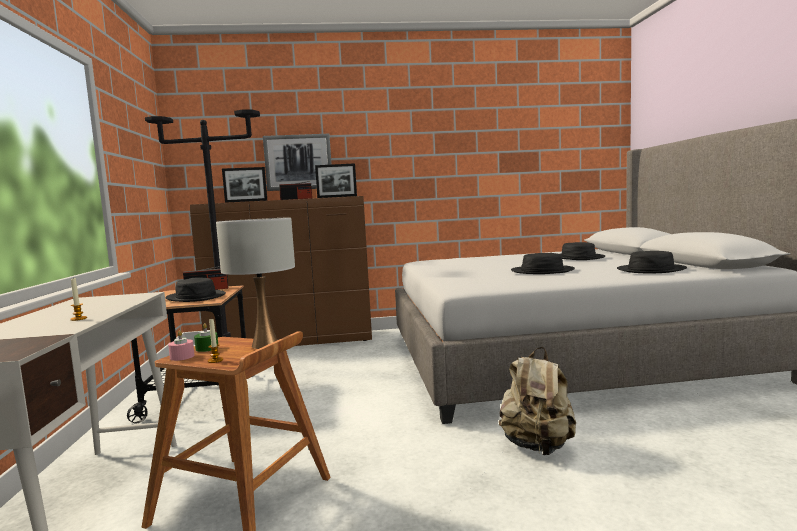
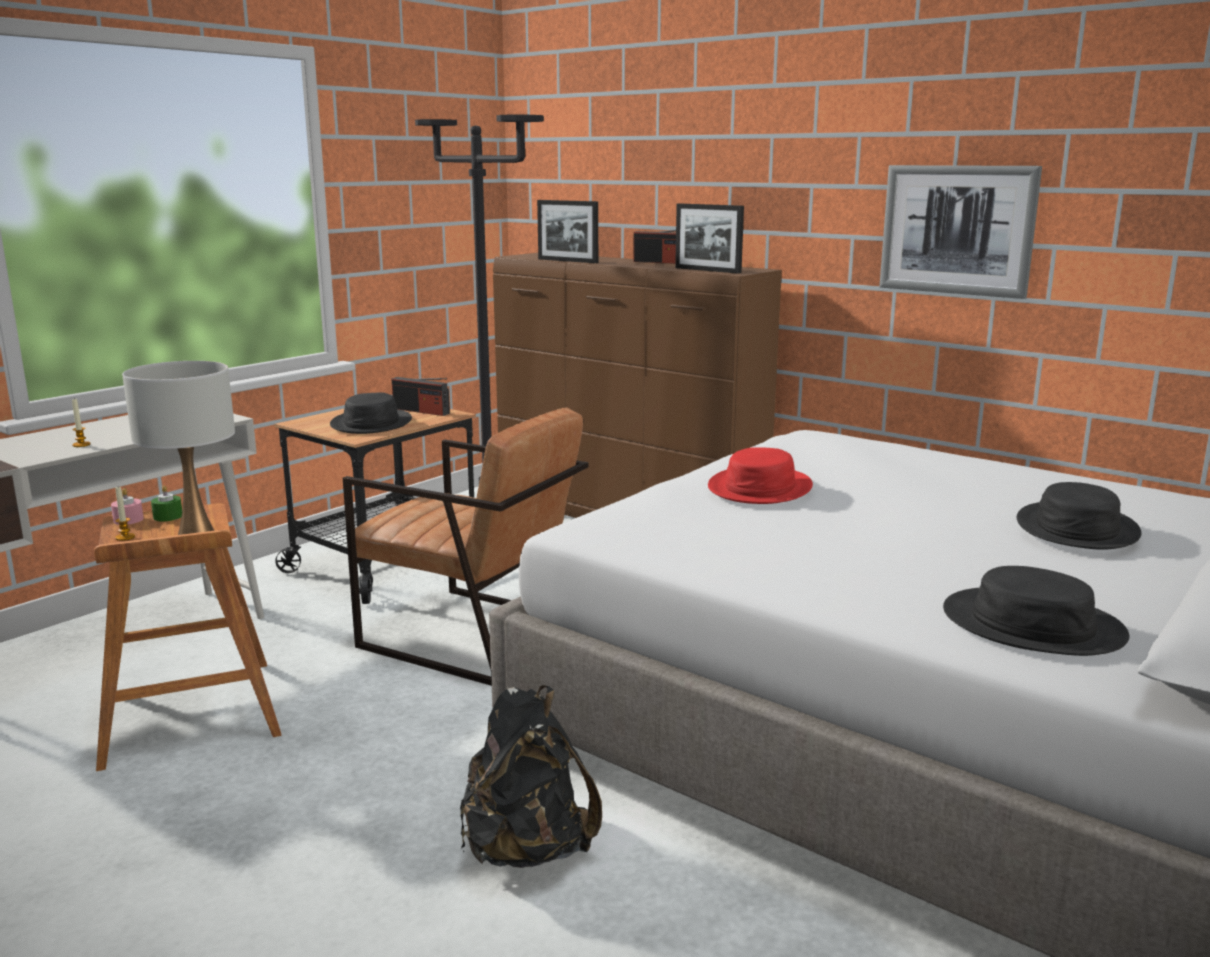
camera: 45 degrees right, 10 degrees up
(298, 162) = (685, 187): picture -> picture (957, 230)
(325, 400) = (473, 635): none -> brown armchair
(467, 270) = (760, 488): none -> red hat
(537, 446) = (526, 848): beige backpack -> black backpack
(542, 271) = (842, 540): black hat -> none

